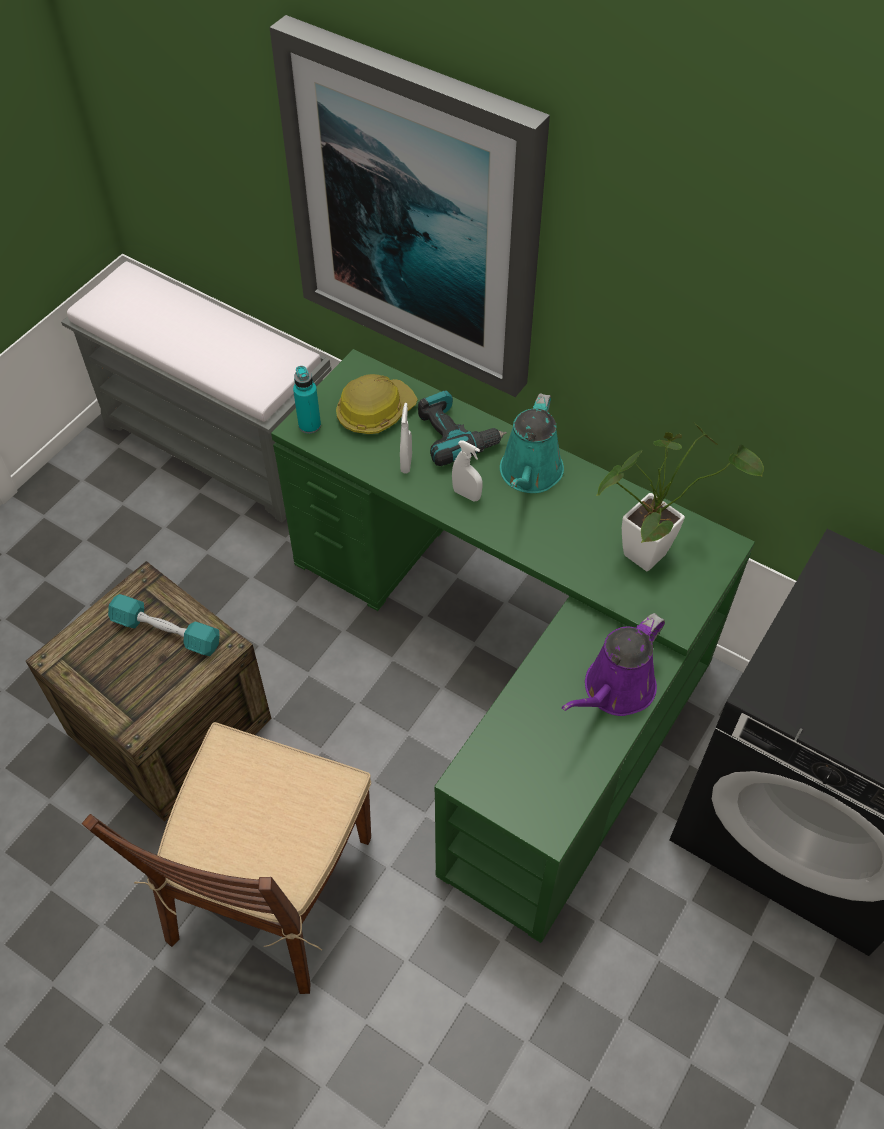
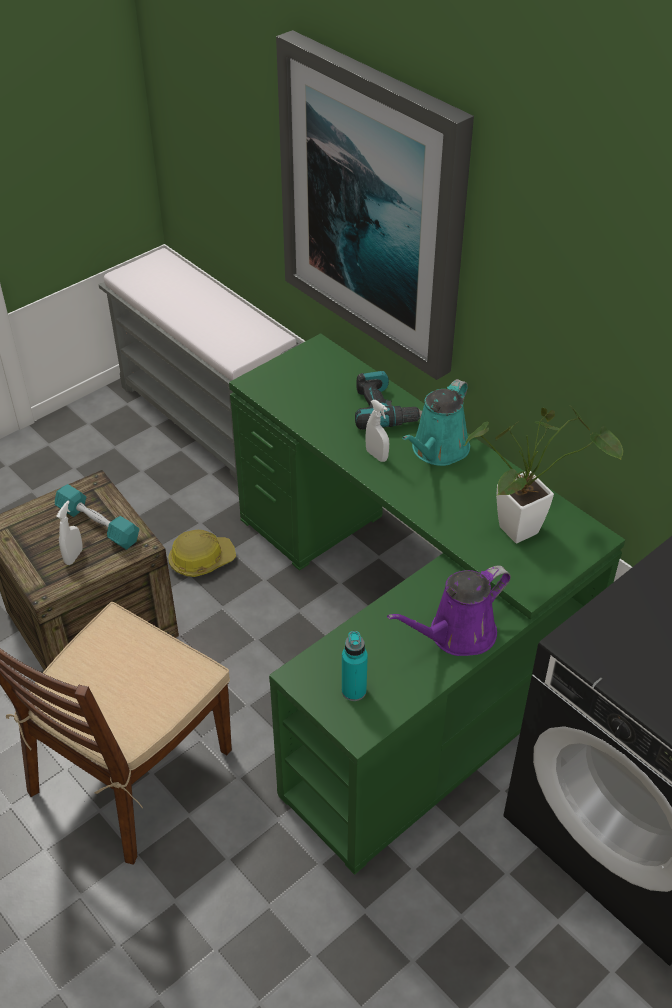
camera: 15 degrees right, 10 degrees down
(309, 425) = (262, 382): turquoise bottle -> turquoise bottle (354, 691)
(375, 412) = (321, 381): hard hat -> hard hat (201, 560)
(406, 463) = (333, 423): white spray bottle -> white spray bottle (74, 556)

